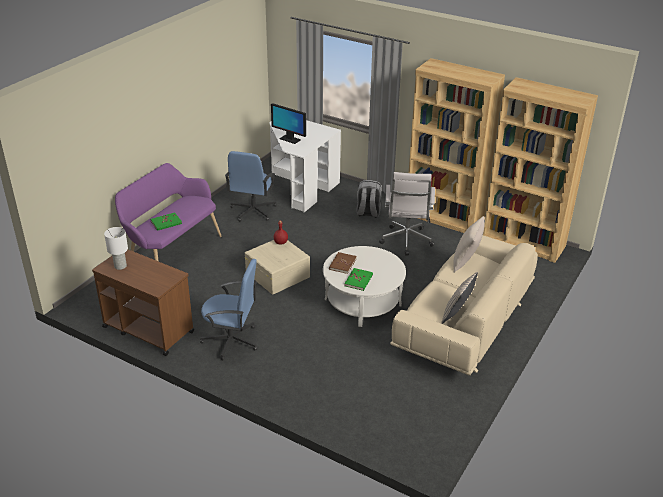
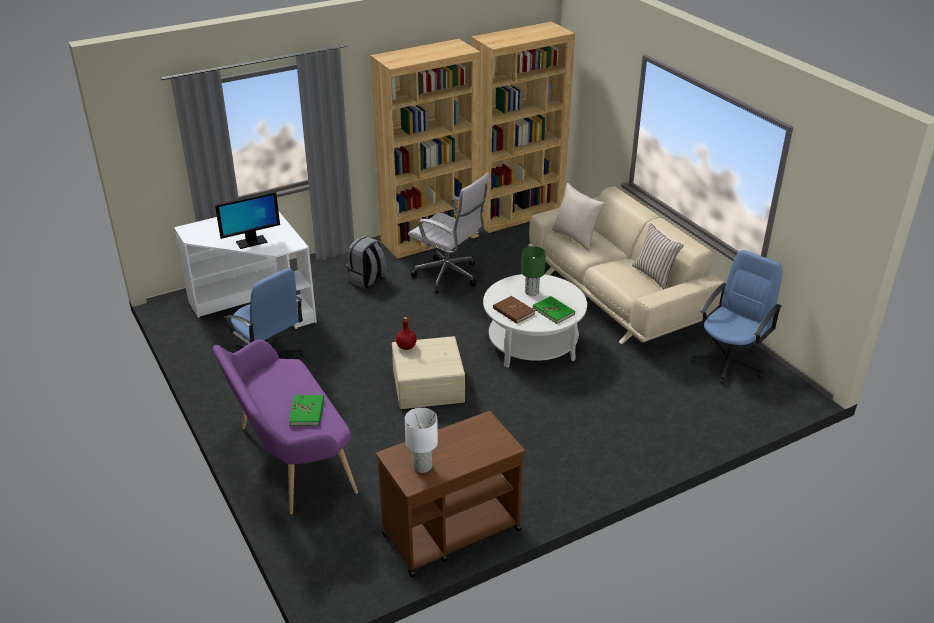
camera: 60 degrees left, 0 degrees up
(232, 341) = (530, 463): blue office chair -> blue office chair (729, 363)
(374, 264) = (532, 292): none -> green table lamp

